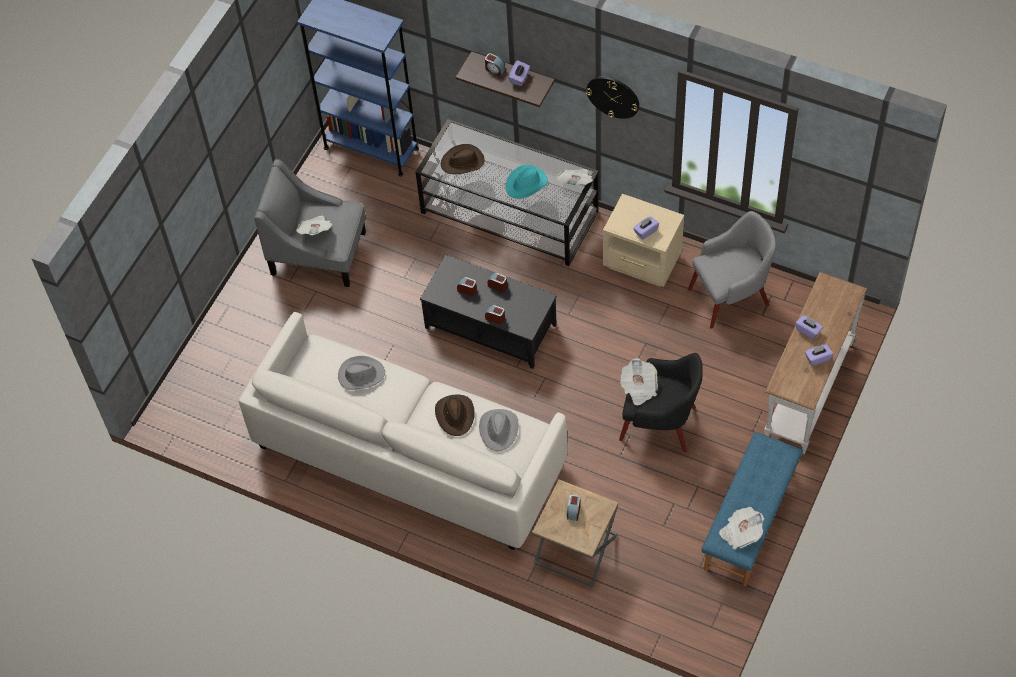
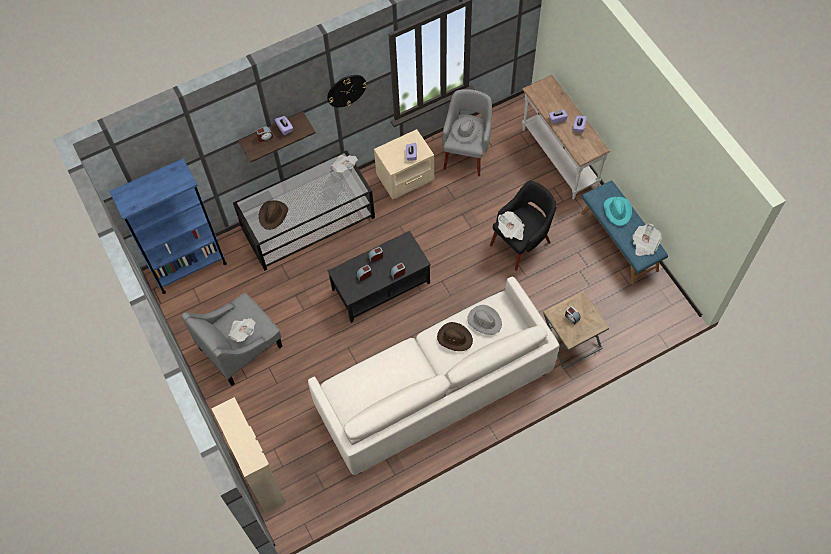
camera: 55 degrees left, 5 degrees up
(195, 364) = (260, 475): none -> beige cabinet
(361, 374) = (380, 372): grey hat -> grey hat (466, 130)
(526, 183) = (321, 192): turquoise hat -> turquoise hat (617, 211)

